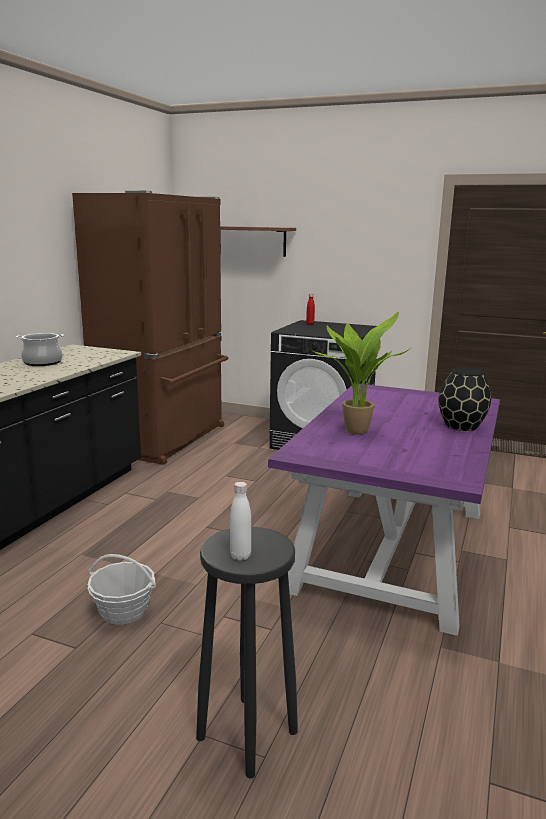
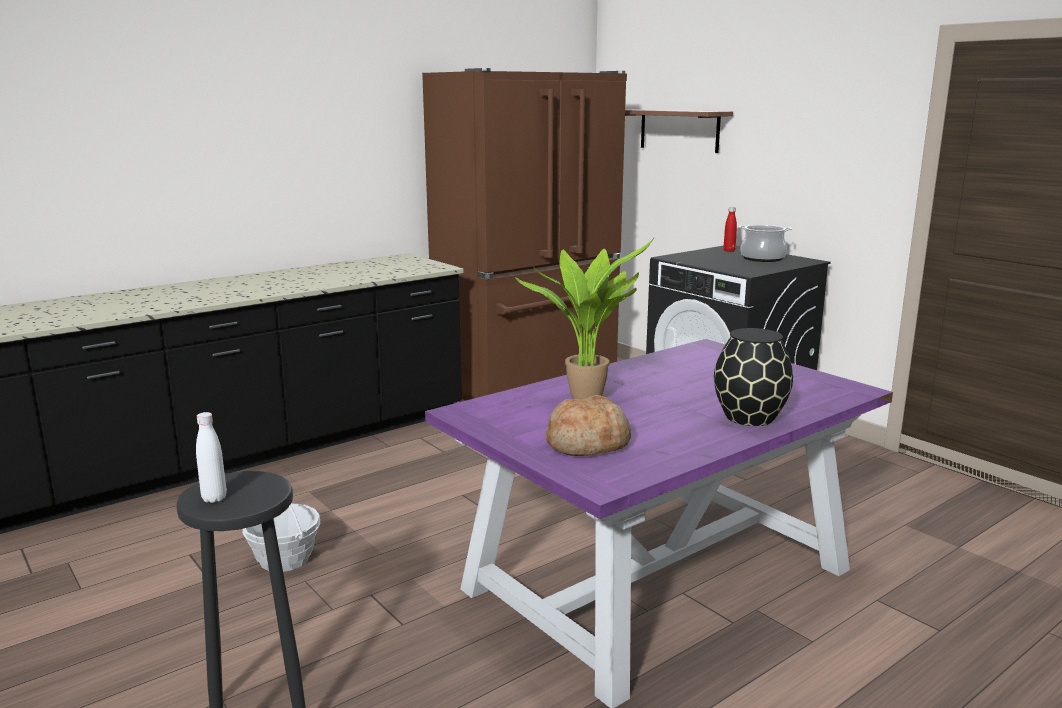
camera: 30 degrees right, 0 degrees up
(42, 362) = (341, 270): cooking pot -> cooking pot (762, 258)
(407, 458) = (588, 443): none -> bread

